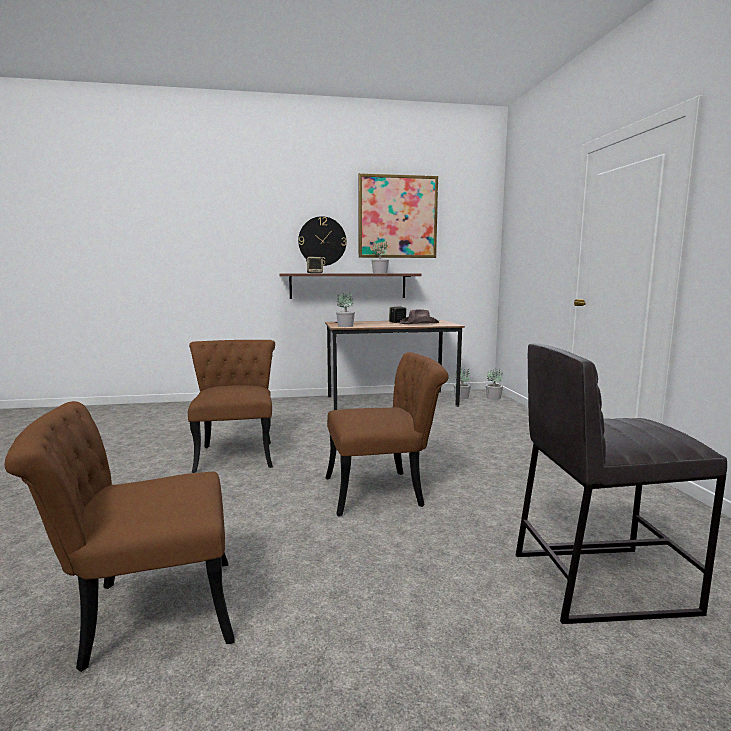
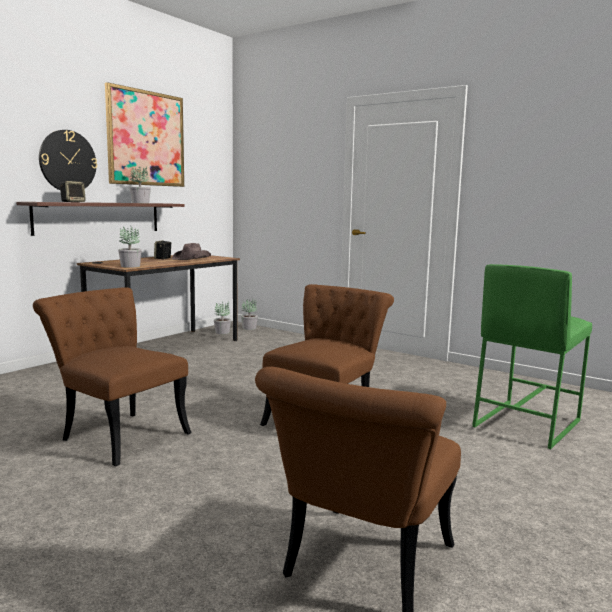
camera: 45 degrees left, 0 degrees up
(599, 581) = (525, 423): grey stool -> green stool

